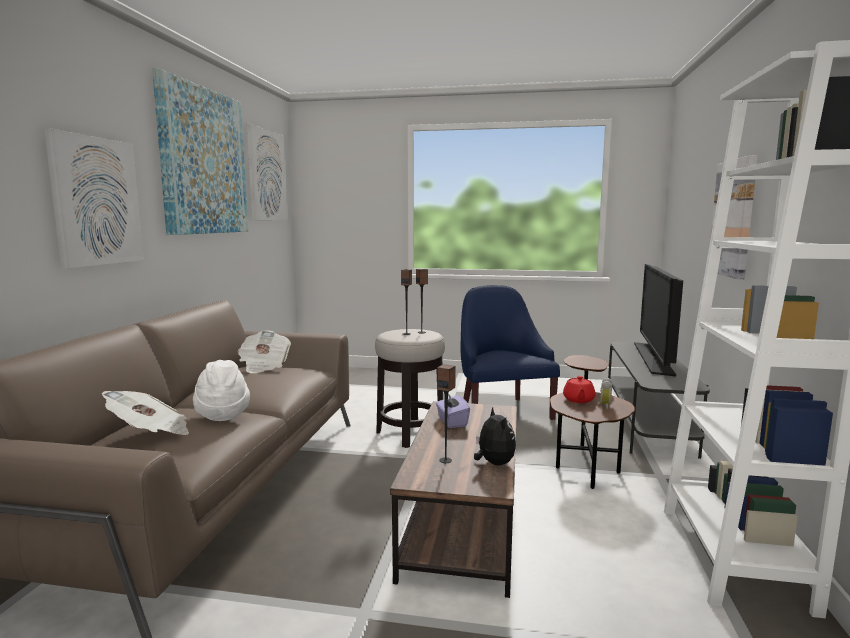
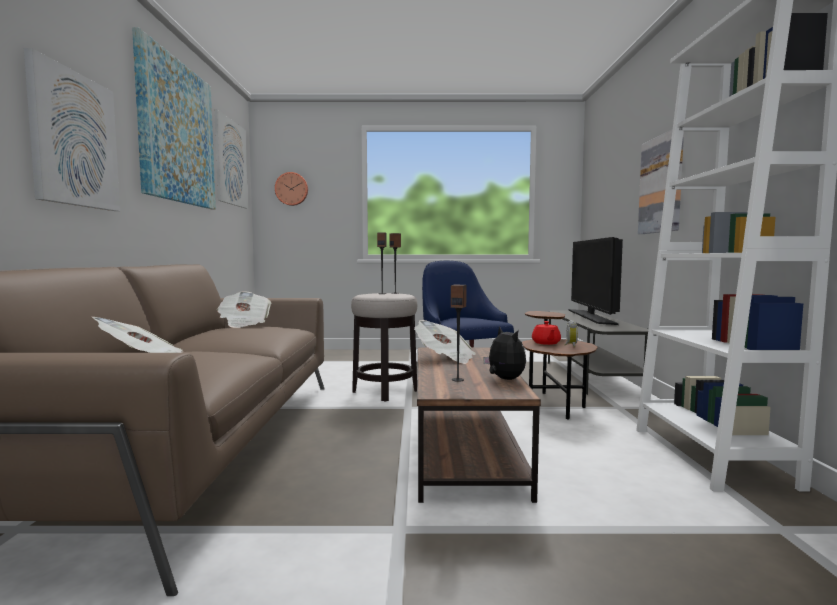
camera: 10 degrees left, 5 degrees down
(222, 414) = (220, 350): white hat -> none
(333, 196) = (292, 189): none -> wall clock
(452, 422) = (445, 358): purple tissue box -> newspaper

